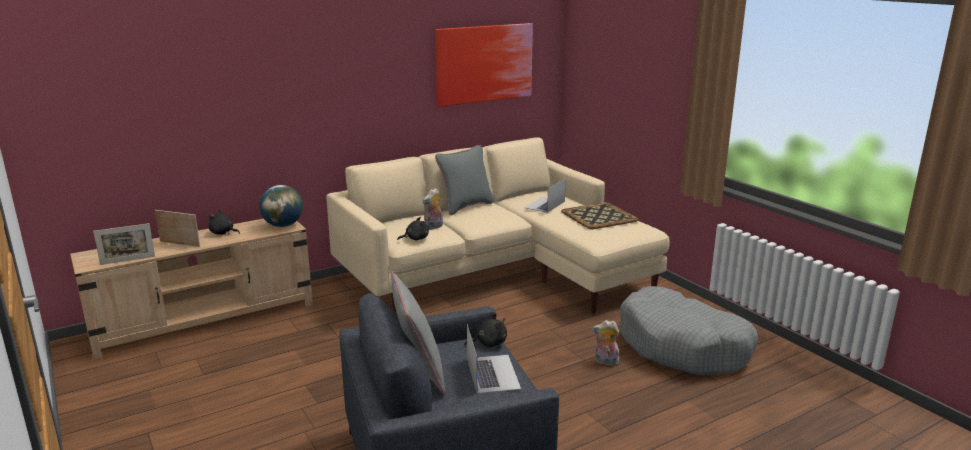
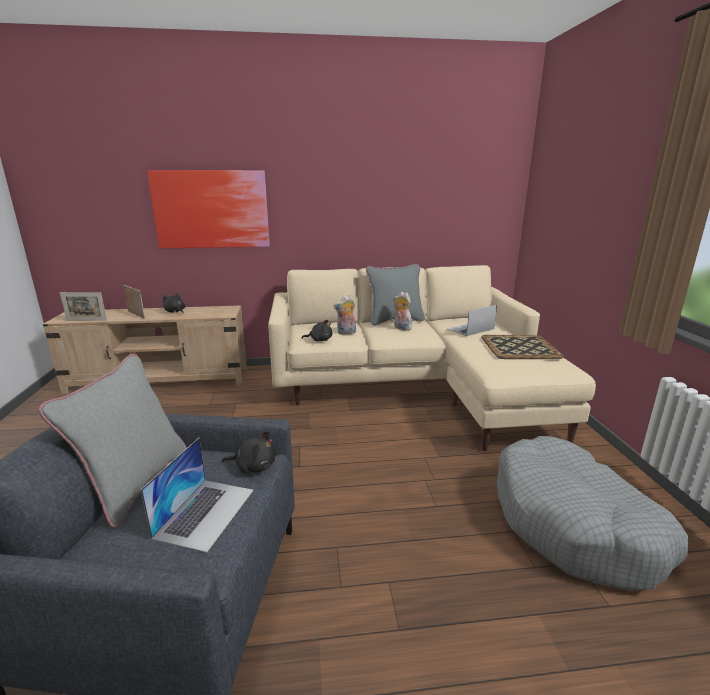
camera: 25 degrees right, 0 degrees up
(283, 225) = (223, 312): globe -> none
(484, 63) = (437, 188): picture -> picture (211, 209)
(605, 362) = (459, 516): plush toy -> plush toy (401, 328)

